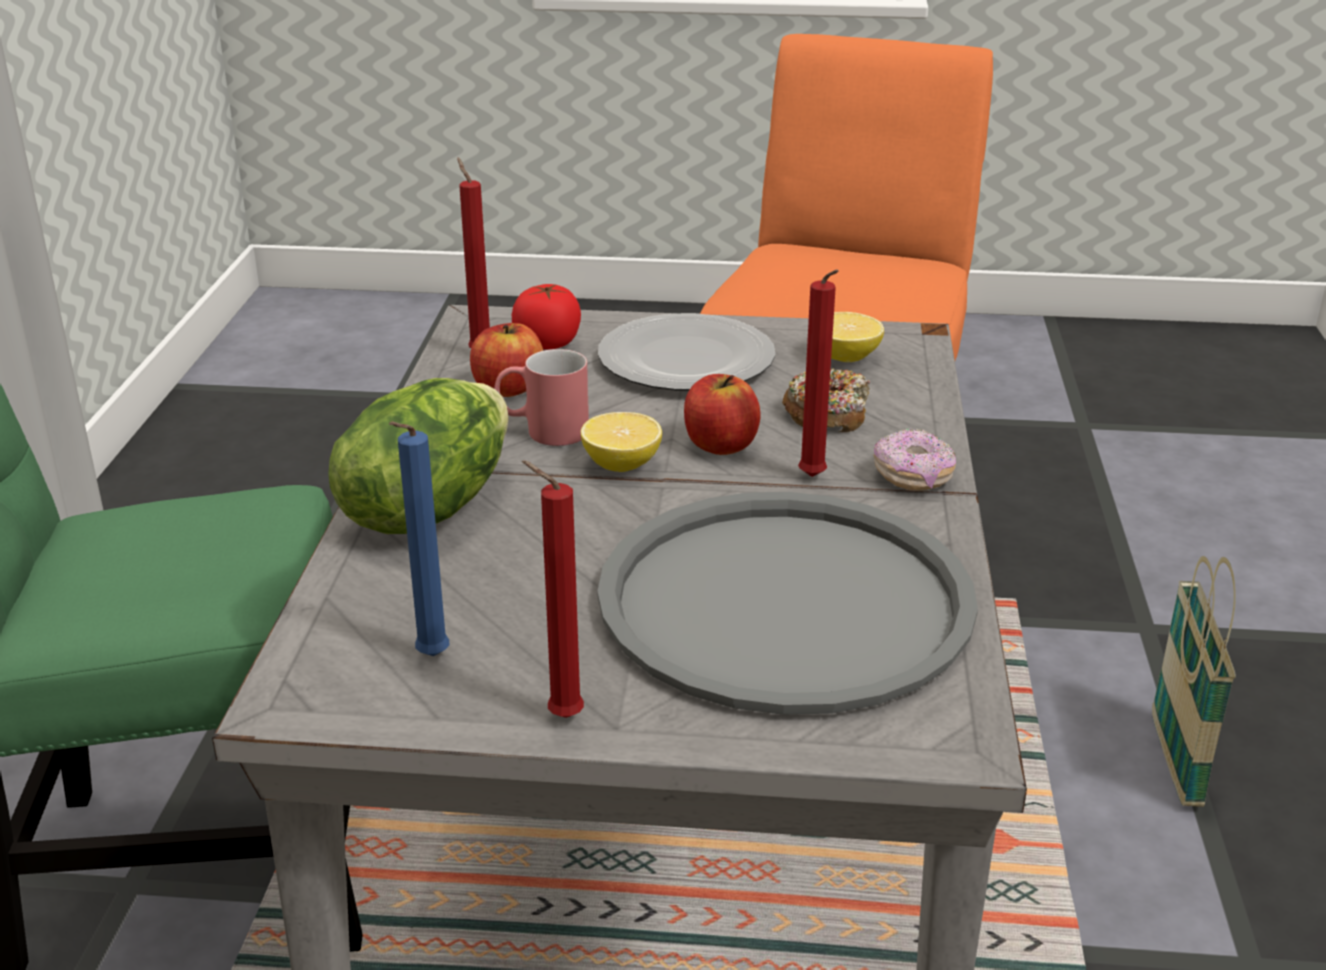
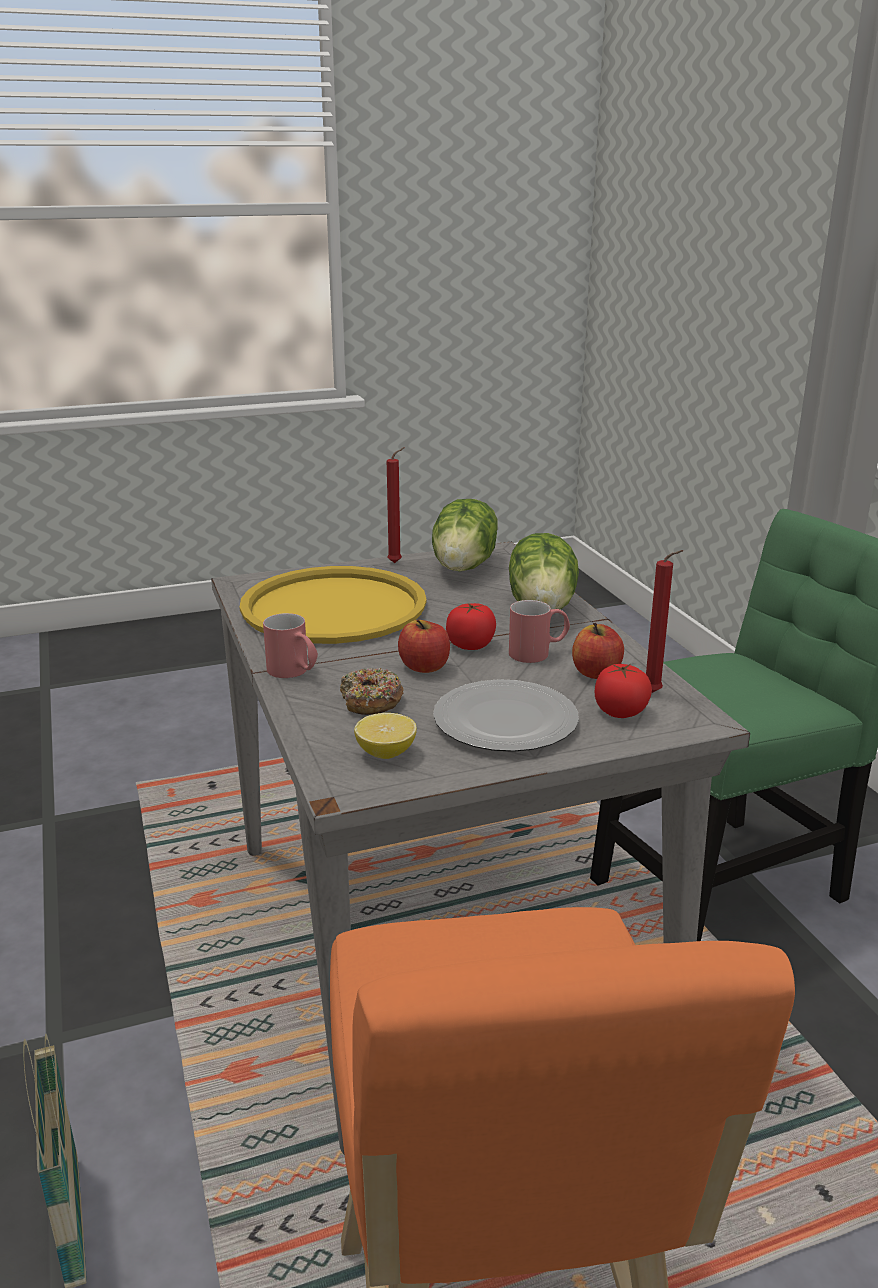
camera: 155 degrees right, 5 degrees down
(429, 659) = (465, 566): blue candle -> lettuce
(622, 464) = (471, 645): lemon -> tomato
(784, 602) = (334, 607): grey tray -> yellow tray
(814, 479) = (354, 660): red candle -> none
(913, 477) = (294, 673): donut -> red mug

